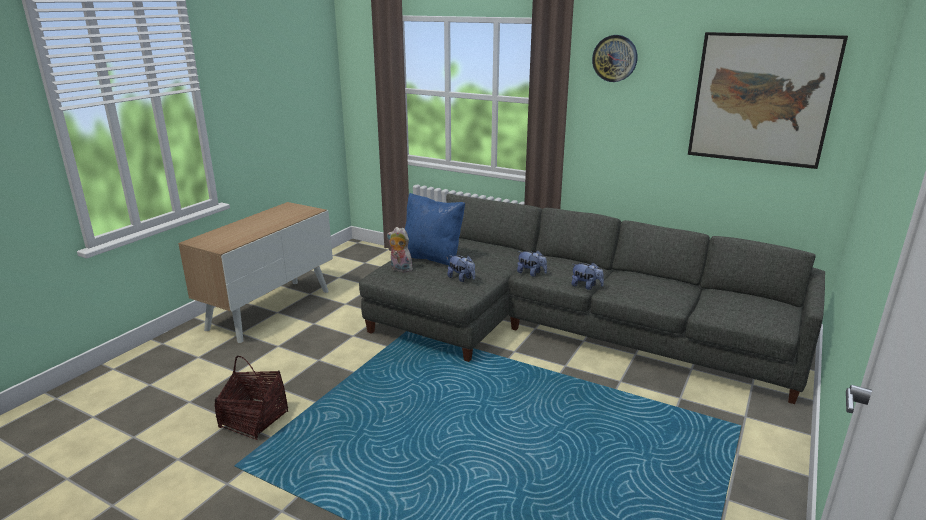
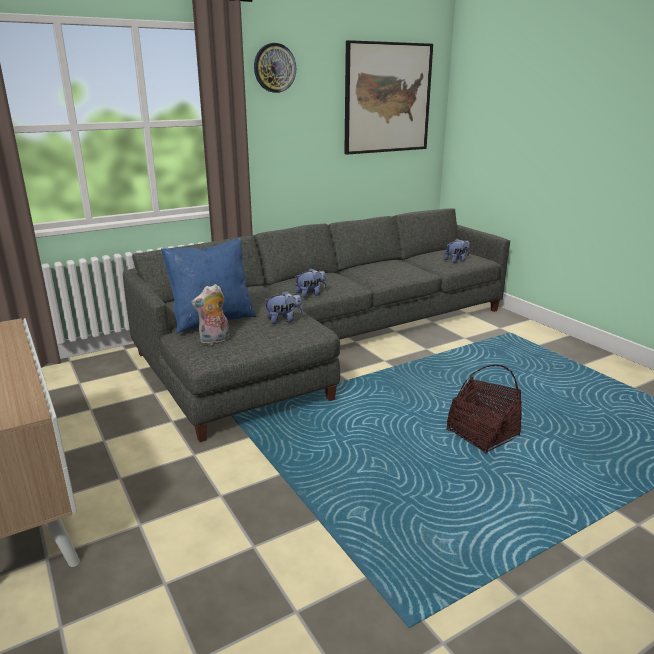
camera: 60 degrees left, 0 degrees up
(254, 420) = (312, 587): basket -> basket (482, 434)
(586, 286) = (361, 285): plush toy -> plush toy (456, 261)

